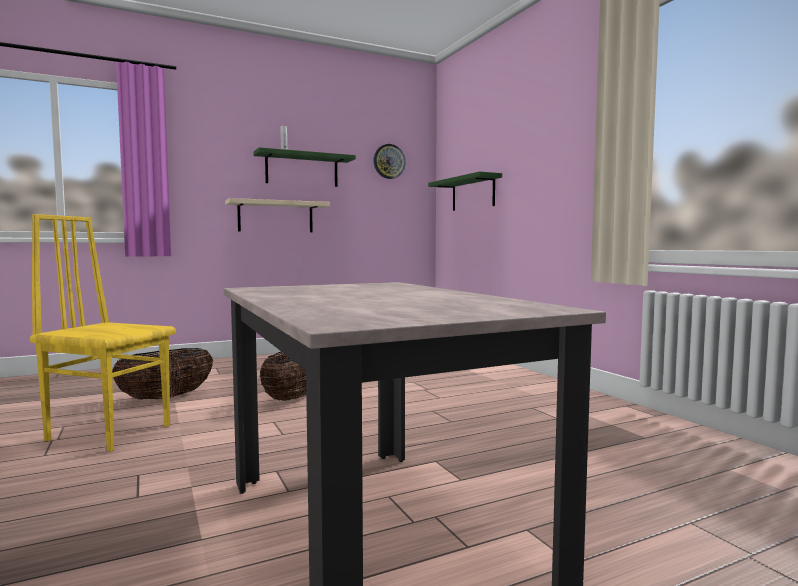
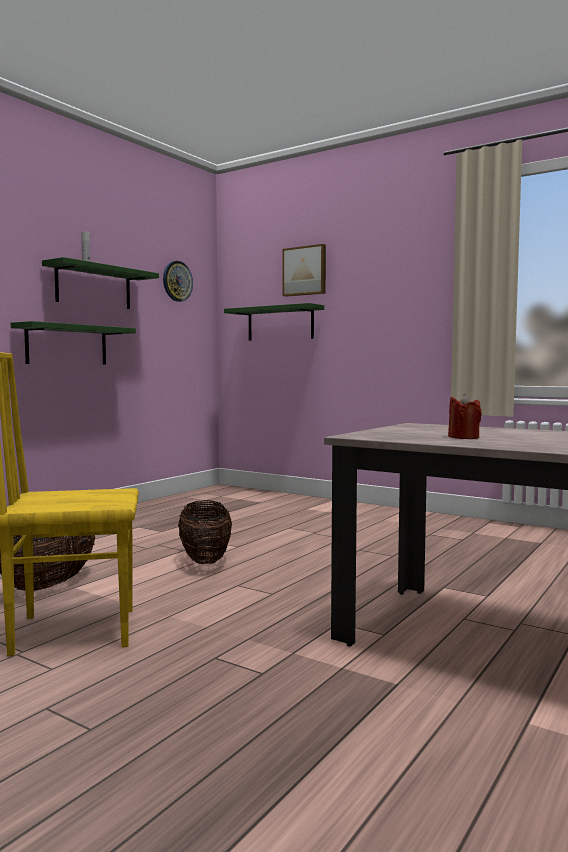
camera: 30 degrees left, 0 degrees up
(275, 217) = (67, 345): beige shelf -> green shelf
(320, 294) = (463, 437): none -> red candle
(490, 141) = (305, 271): none -> picture

